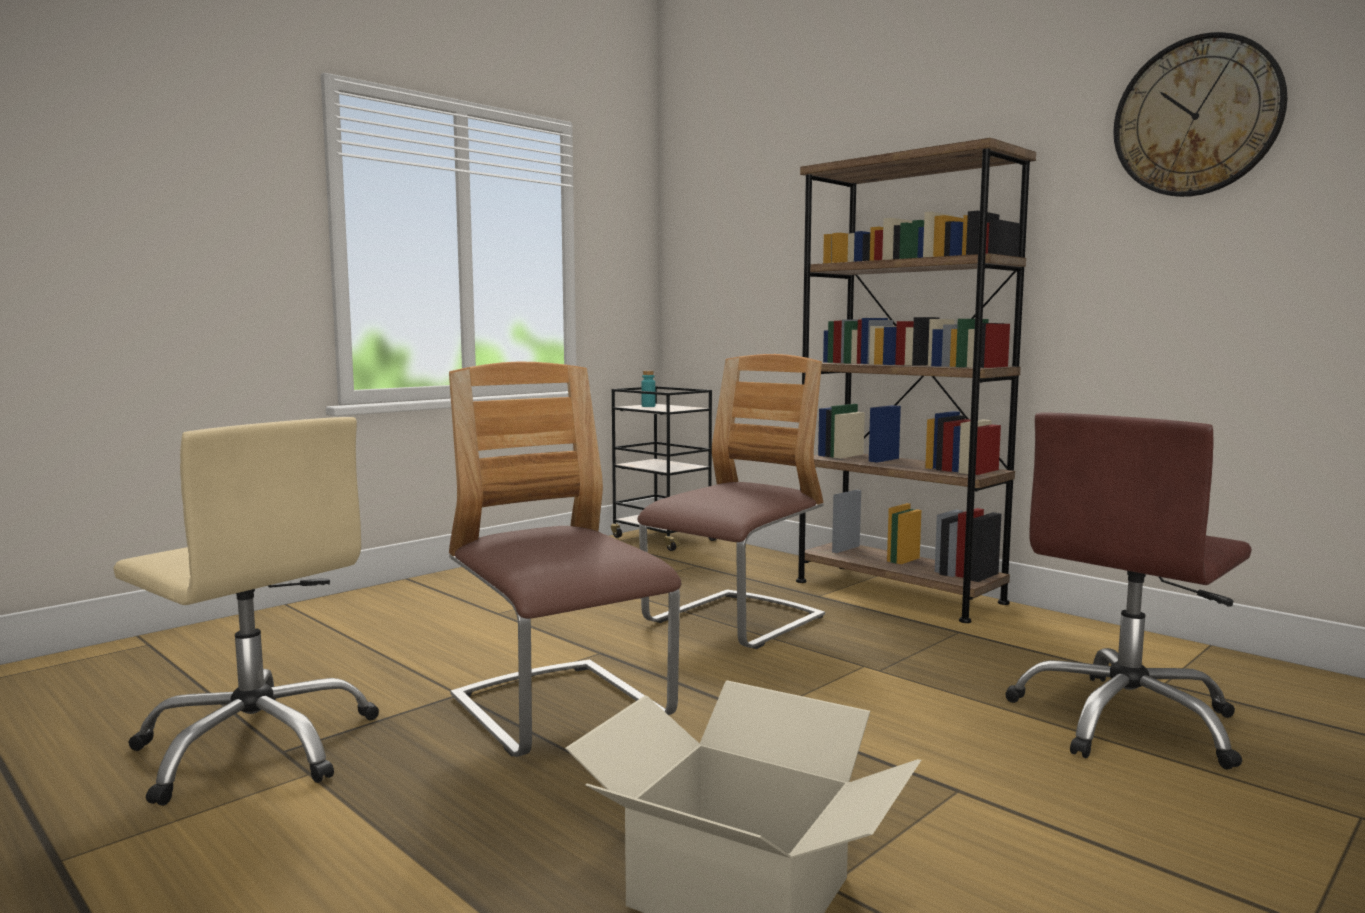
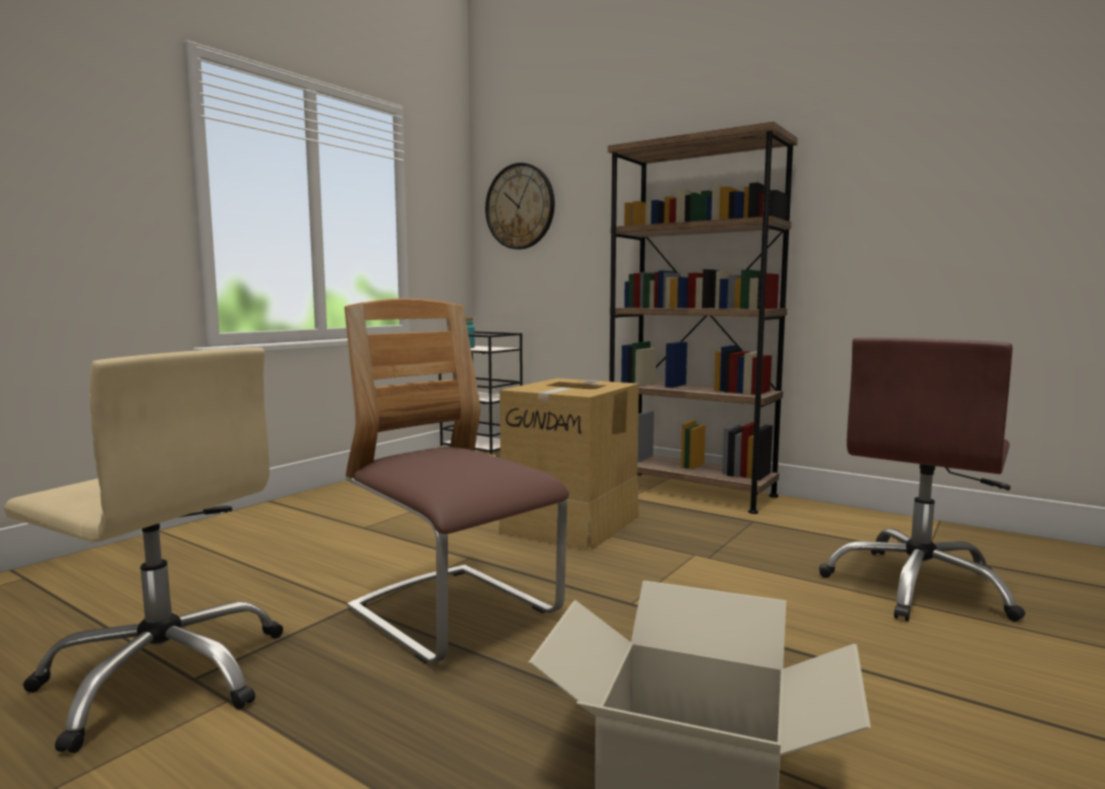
camera: 10 degrees left, 0 degrees up
(734, 622) = (572, 523): chair -> cardboard box
(1196, 117) = (927, 111): wall clock -> wall clock (520, 206)

